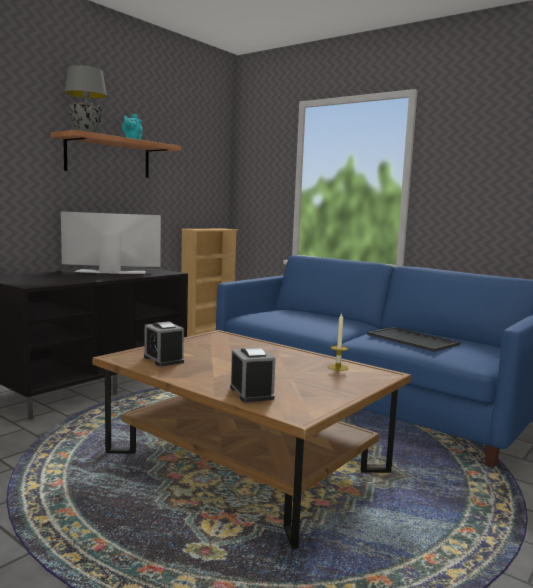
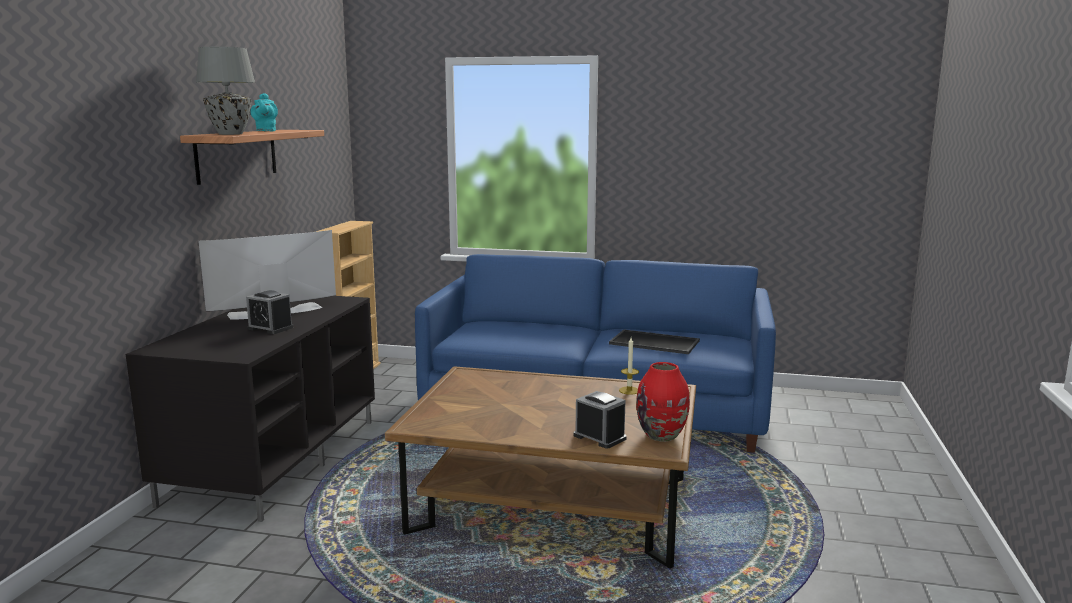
camera: 25 degrees left, 5 degrees up
(163, 359) = (461, 418): alarm clock -> alarm clock (270, 328)
(313, 403) = (662, 435): none -> red vase

